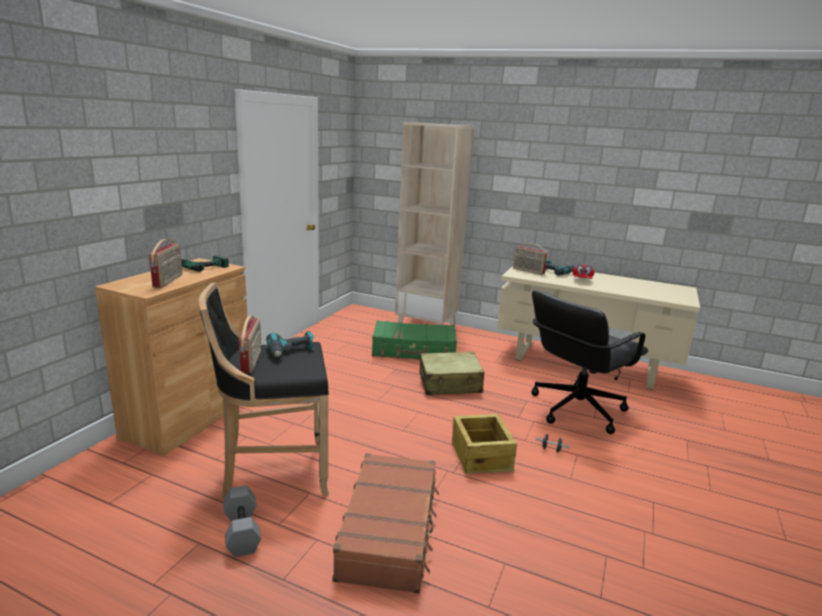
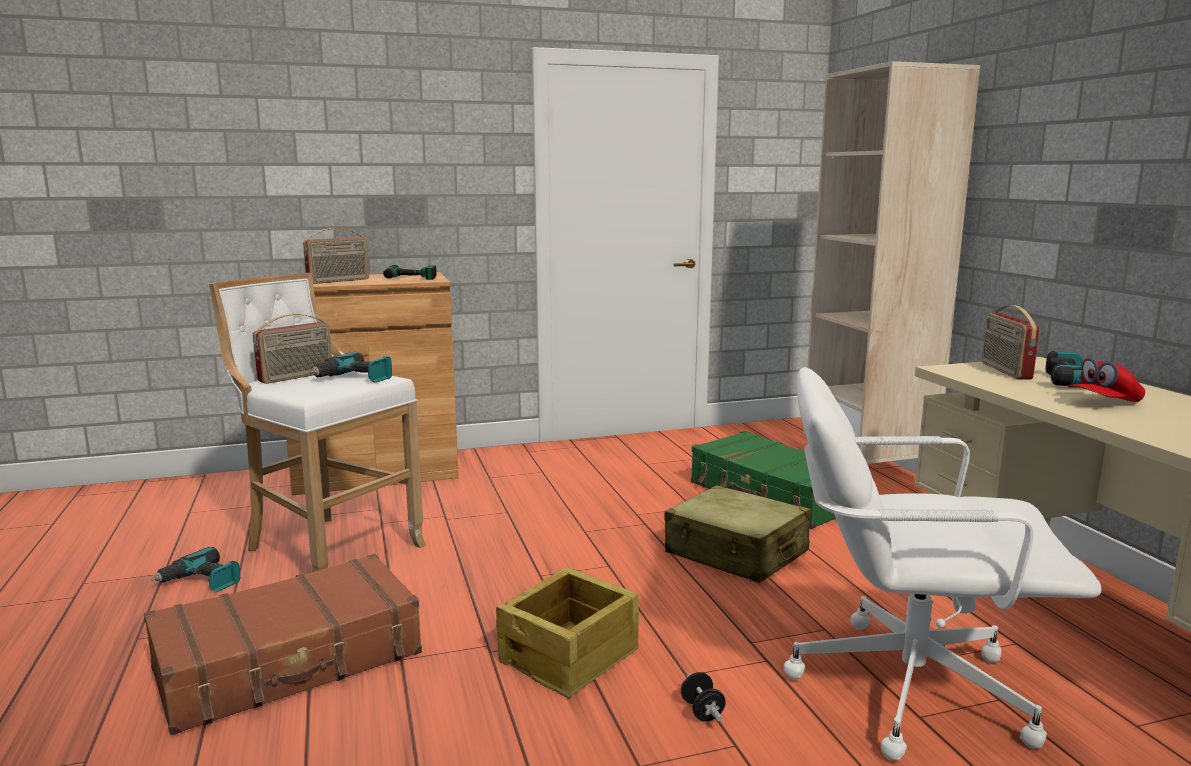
camera: 50 degrees right, 5 degrees down
(240, 531) = (201, 582): grey dumbbell -> power drill
(272, 472) = (327, 549): black stool -> white stool
(576, 409) = (905, 686): black office chair -> white office chair

